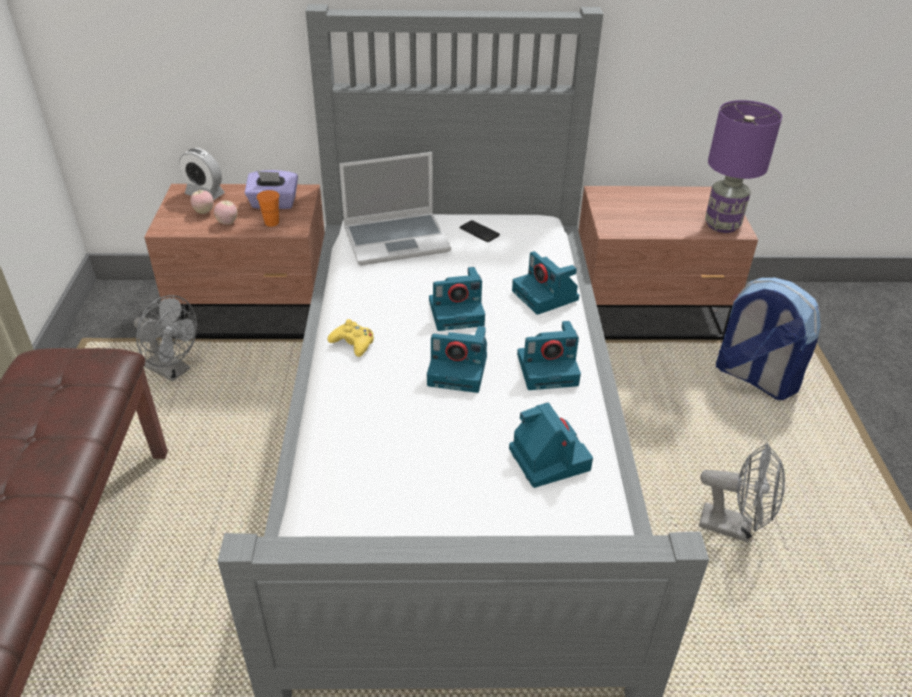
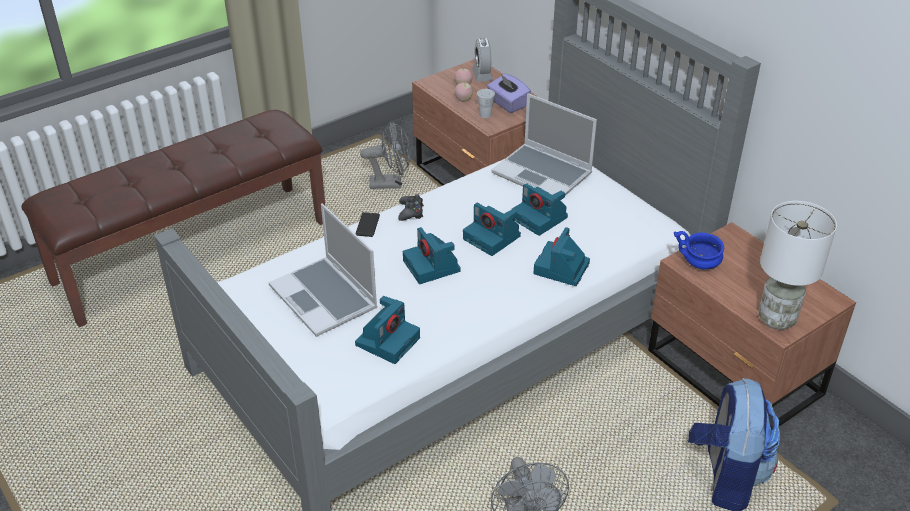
camera: 55 degrees right, 0 degrees up
(173, 371) = (391, 183): grey fan -> grey fan turned 90 degrees counterclockwise
(271, 223) = (485, 115): orange cup -> white cup
(353, 343) = (411, 212): yellow game controller -> black game controller
(428, 475) = (325, 298): none -> laptop
(479, 232) = (602, 203): phone -> phone (367, 225)
(548, 369) = (478, 304): camera -> camera (540, 218)
(622, 223) = (699, 263): none -> blue bowl
(723, 225) = (776, 320): purple table lamp -> white table lamp

